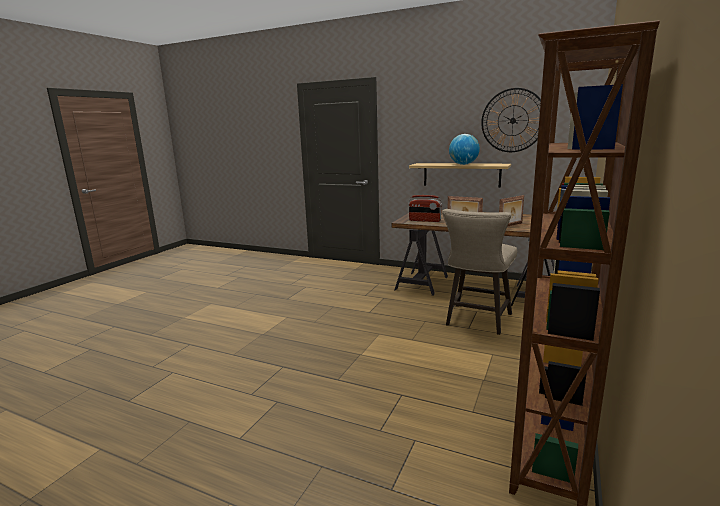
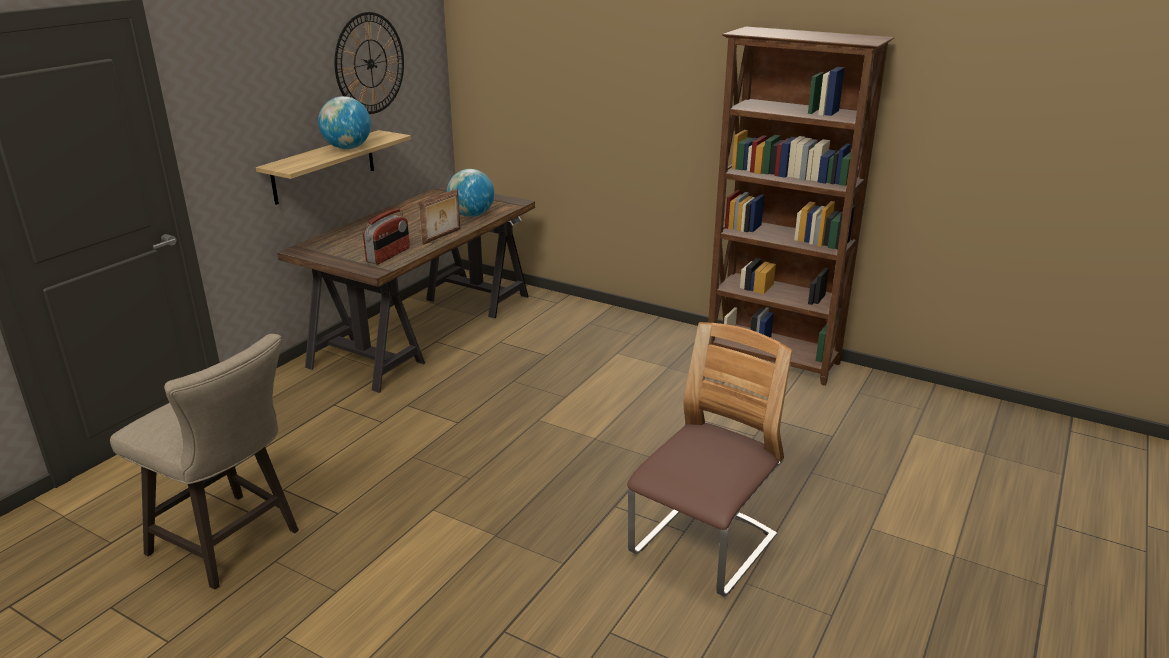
camera: 85 degrees left, 10 degrees up
(232, 402) = (703, 547): none -> chair
(476, 321) = (530, 347): beige stool -> beige stool (232, 544)
(510, 225) = (471, 215): picture frame -> globe

